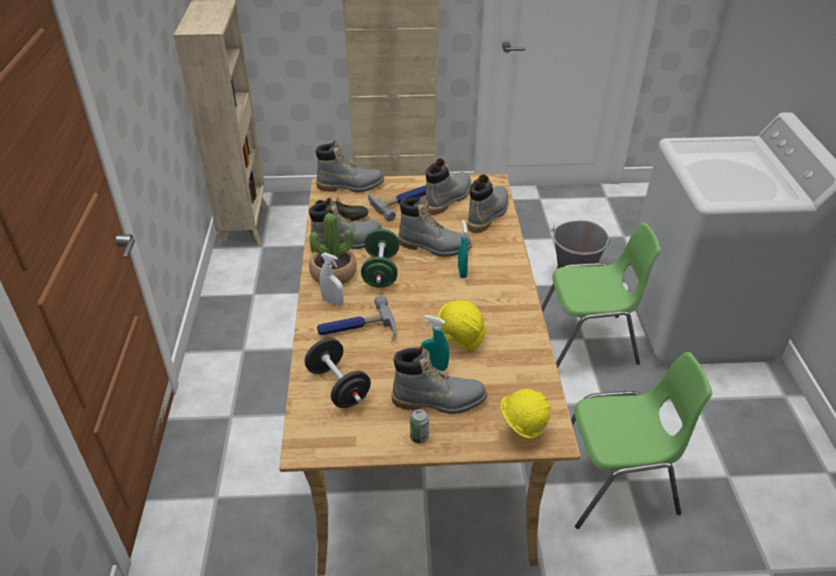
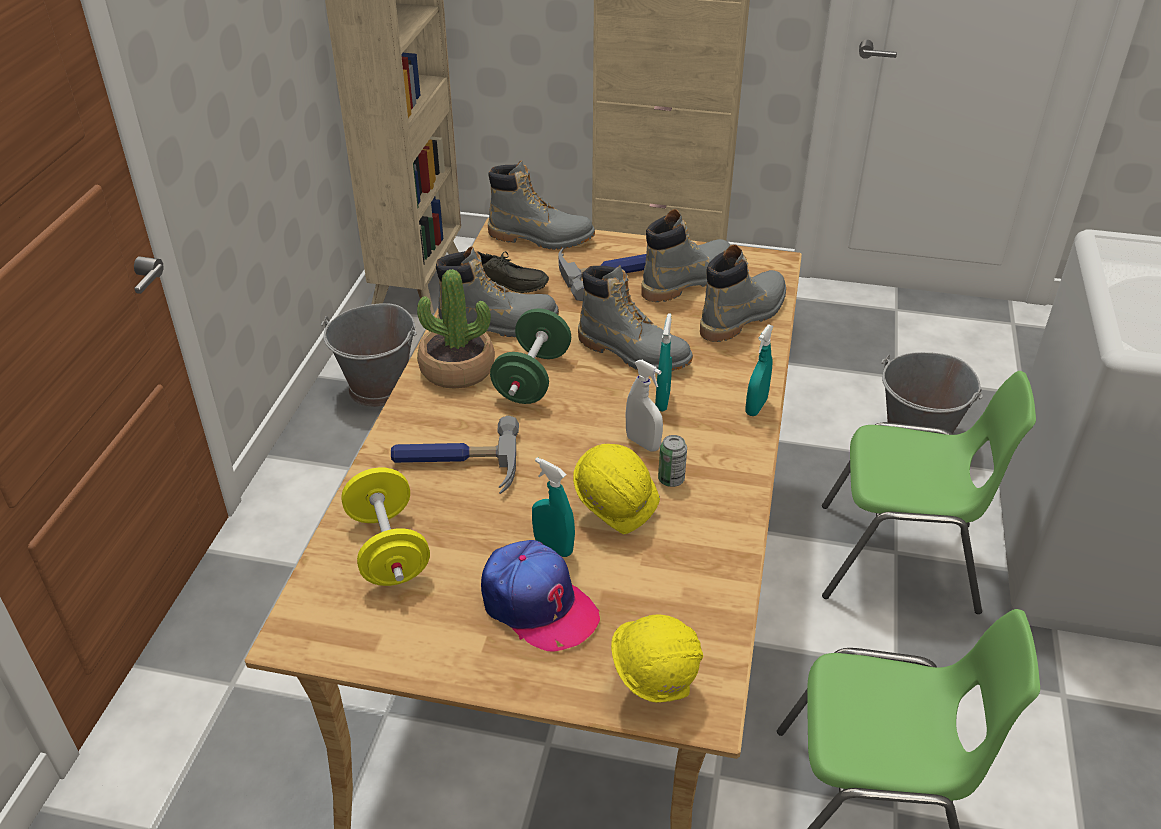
camera: 15 degrees right, 0 degrees up
(243, 297) = (379, 388): none -> grey bucket
(333, 302) = (437, 413): white spray bottle -> white spray bottle (643, 443)
(338, 386) = (388, 549): black dumbbell -> yellow dumbbell
(419, 437) = (480, 659): can -> can (671, 479)
(439, 400) = (537, 604): grey boot -> cap
(516, 266) = (756, 407): none -> turquoise spray bottle

